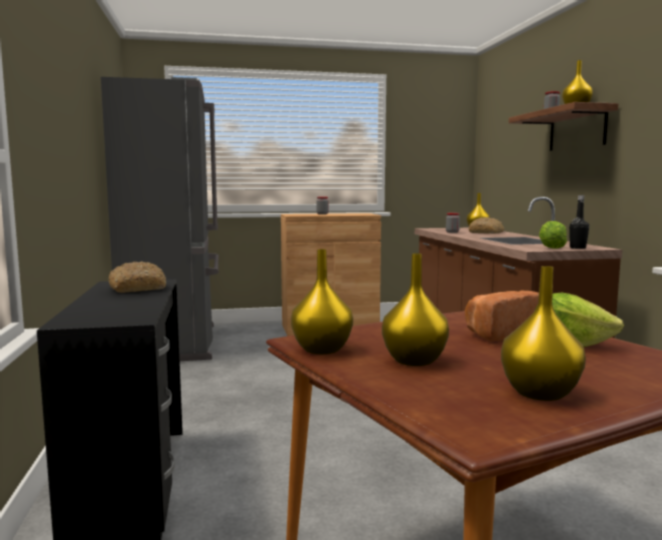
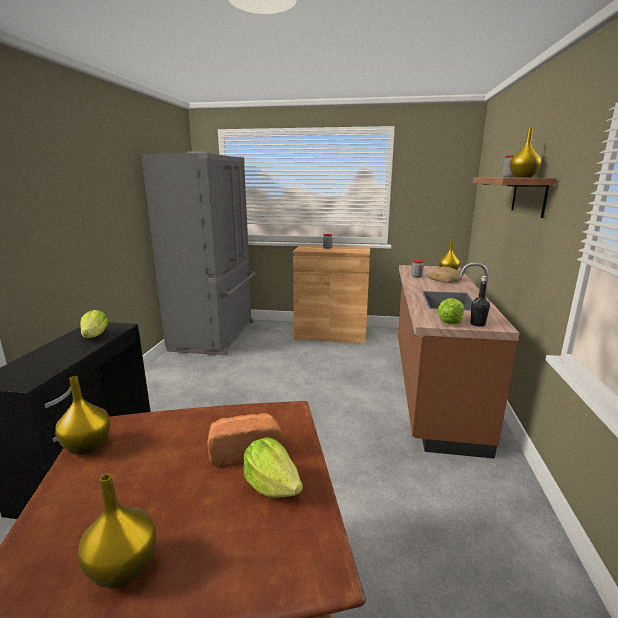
camera: 20 degrees right, 10 degrees up
(138, 288) = (95, 335): bread -> lettuce
(415, 361) = (118, 482): yellow vase -> none

